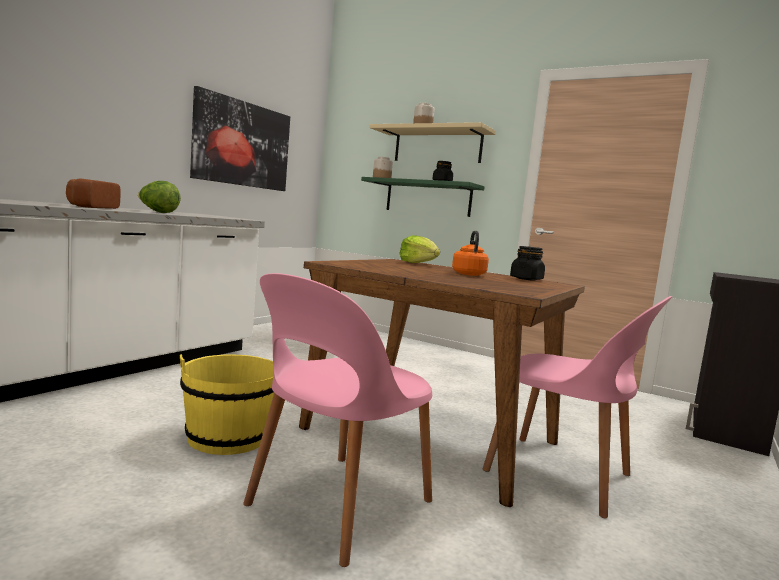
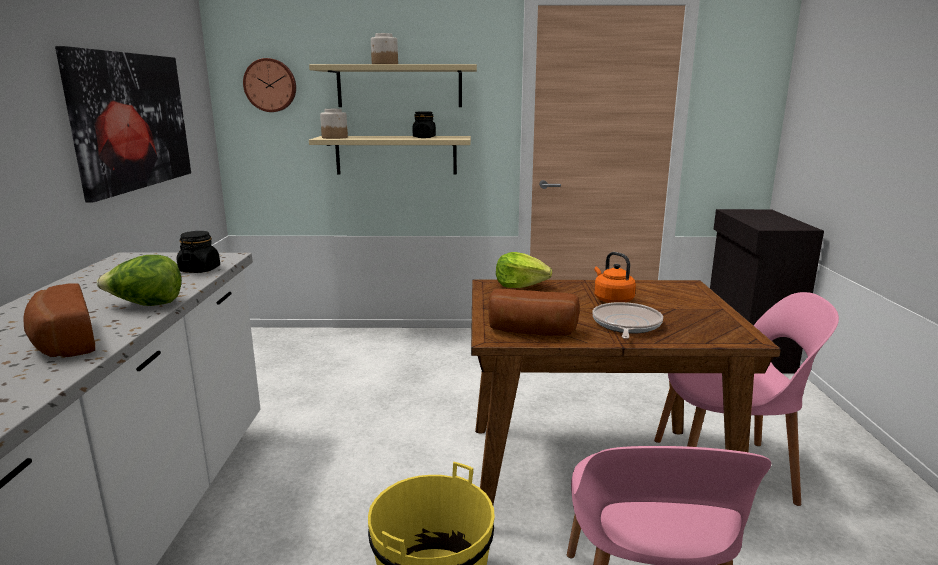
camera: 30 degrees left, 10 degrees up
(356, 144) = (270, 85): none -> wall clock
(361, 266) = (531, 332): none -> bread
(428, 198) = (396, 155): green shelf -> beige shelf
(440, 276) = (625, 325): none -> frying pan
(526, 279) = (653, 287): black jar -> black jar (200, 270)

